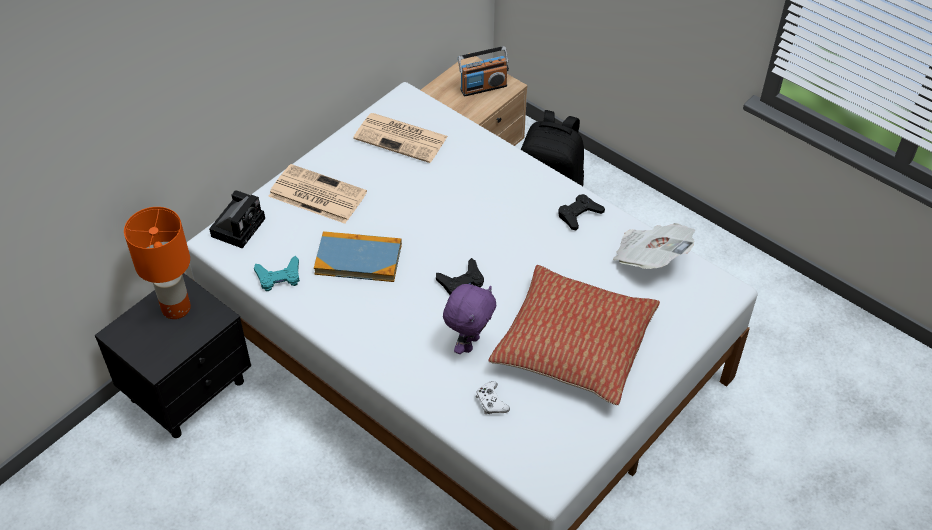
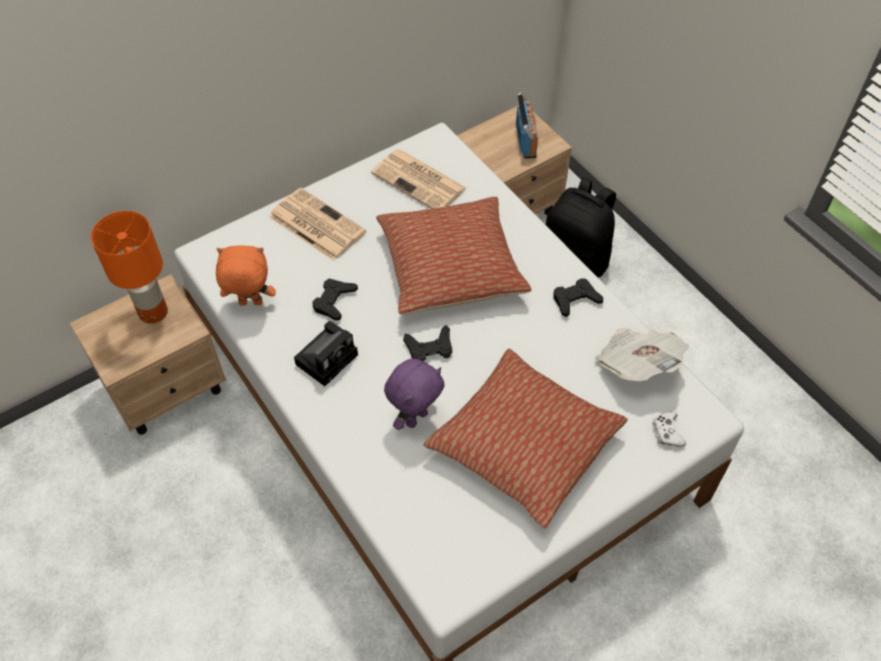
camera: 15 degrees right, 5 degrees up
(189, 389) = (168, 388): black nightstand -> beige nightstand
(239, 226) = (230, 242): camera -> camera (328, 357)
(279, 277) = (250, 304): turquoise game controller -> orange plush toy
(358, 259) = (334, 301): book -> black game controller
(457, 208) = (450, 267): none -> pillow
(483, 87) = (526, 141): radio -> radio turned 90 degrees counterclockwise
(491, 402) = (417, 488): white game controller -> white game controller (667, 432)

